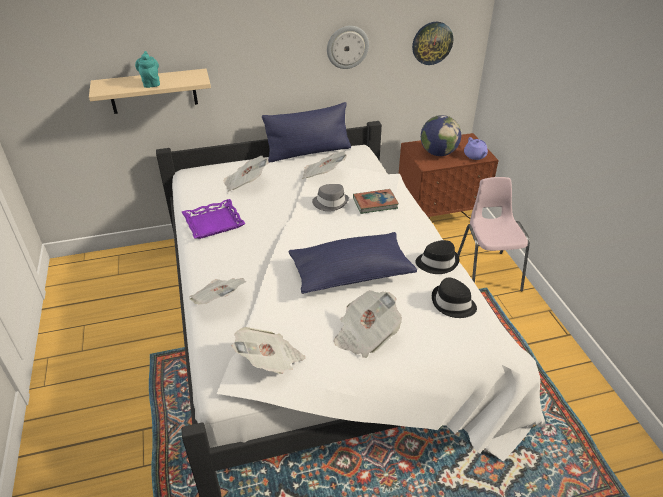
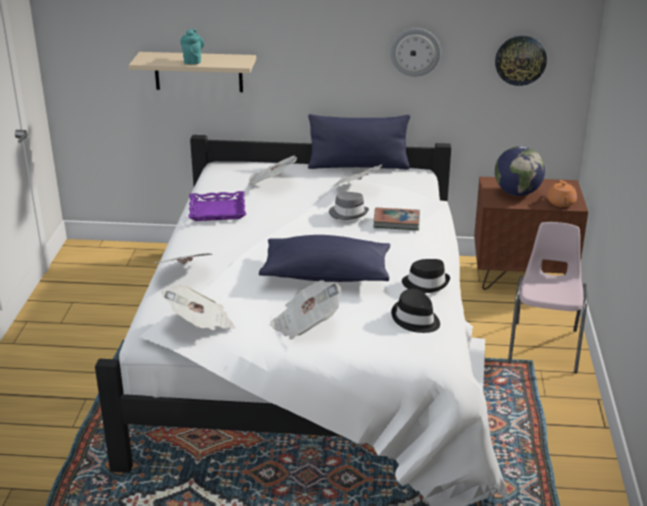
camera: 20 degrees right, 10 degrees down
(475, 156) = (561, 203): purple teapot -> orange teapot

